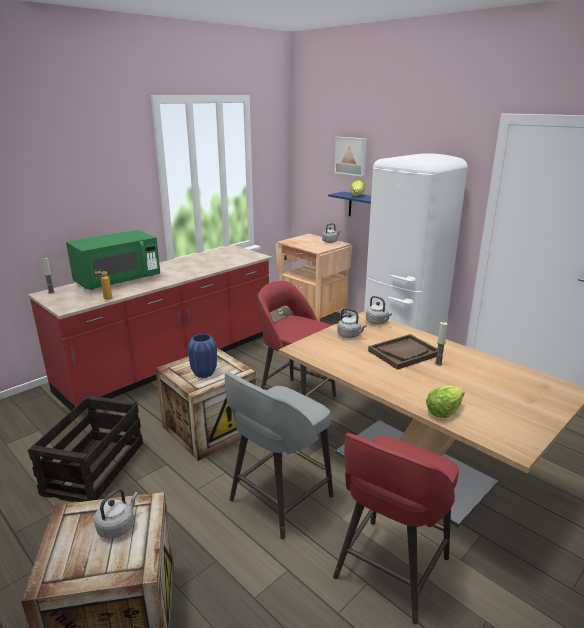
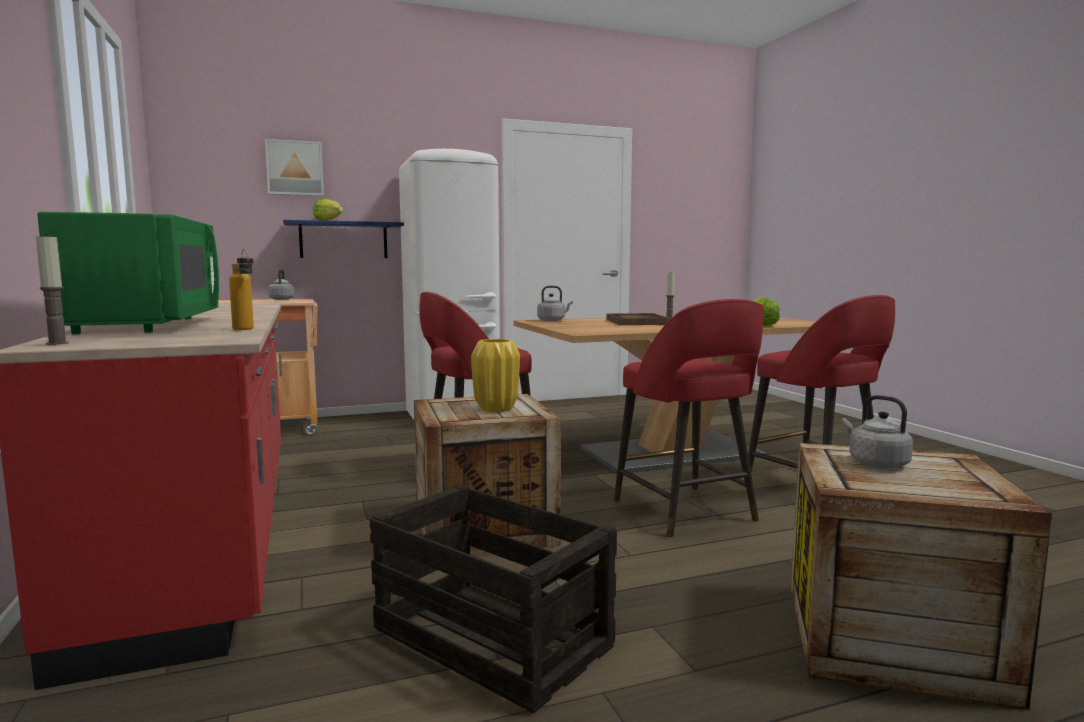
camera: 65 degrees left, 15 degrees down
(204, 374) = (496, 409): blue vase -> yellow vase
(278, 500) = (686, 512): grey stool -> red stool
(350, 335) = (573, 325): grey kettle -> none

